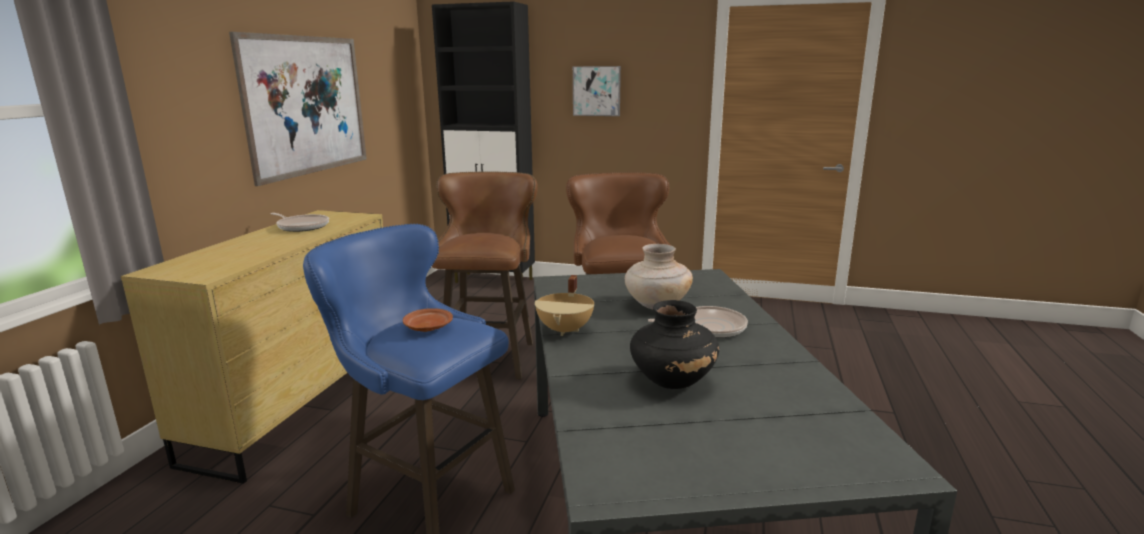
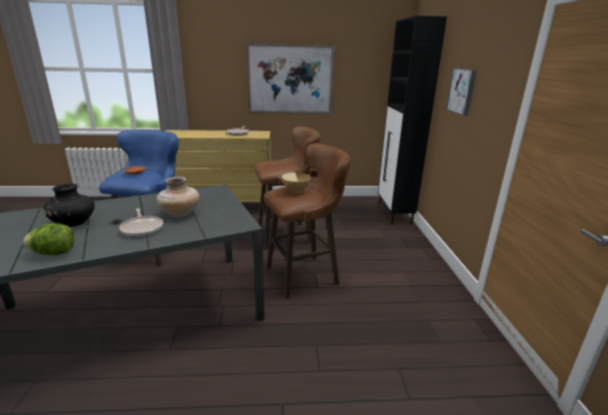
camera: 70 degrees right, 5 degrees up
(566, 330) = (144, 198): beige cooking pot -> beige cooking pot (296, 191)
(797, 383) = (54, 253): none -> lettuce

